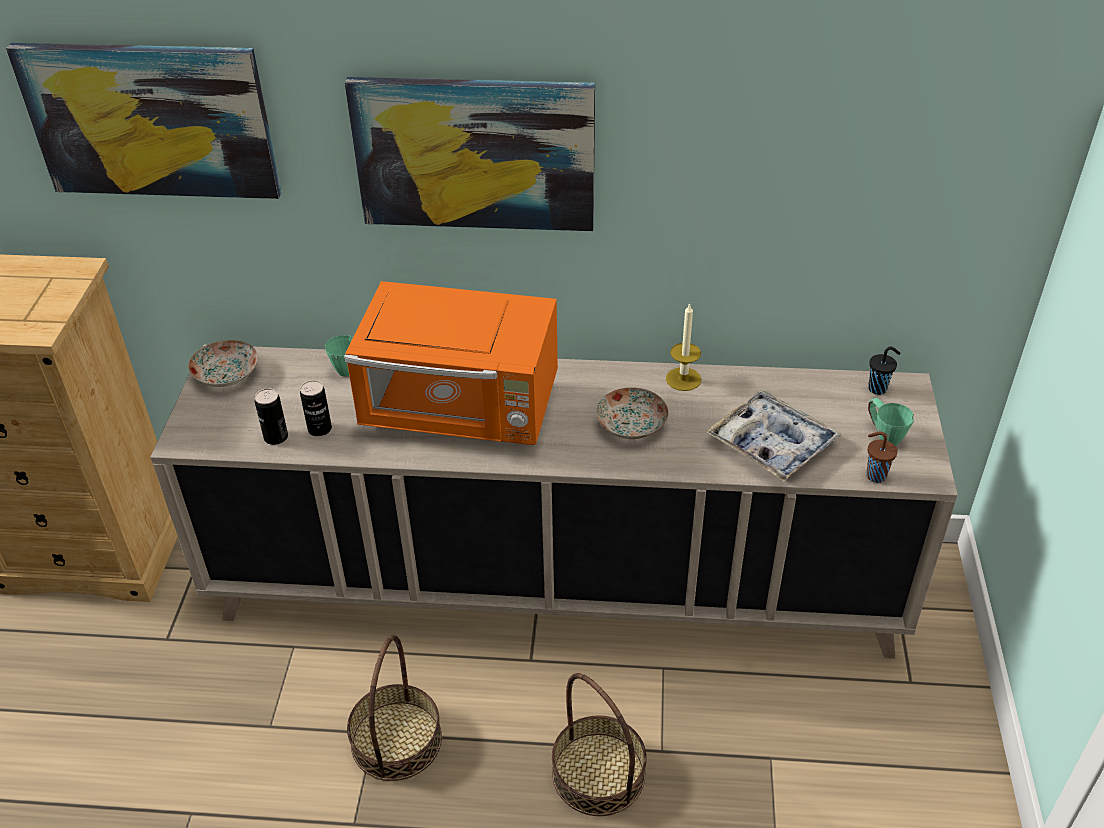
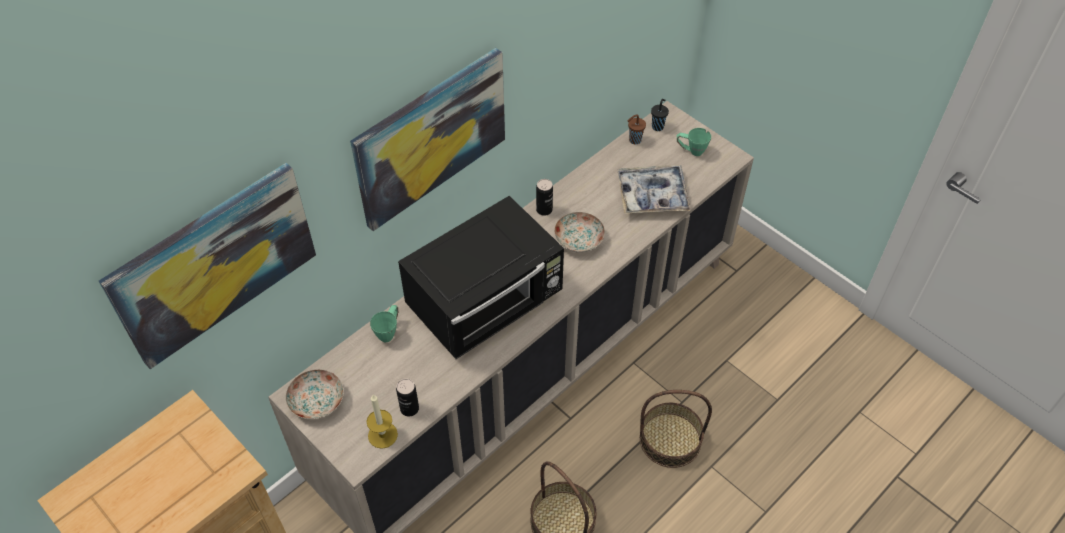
camera: 50 degrees left, 10 degrees up
(320, 429) = (426, 382): can -> can (544, 210)
(463, 411) = (487, 304): orange microwave -> black microwave
(683, 379) = (567, 193): candle -> candle (382, 435)
(874, 475) = (713, 175): brown cup -> brown cup (634, 140)

